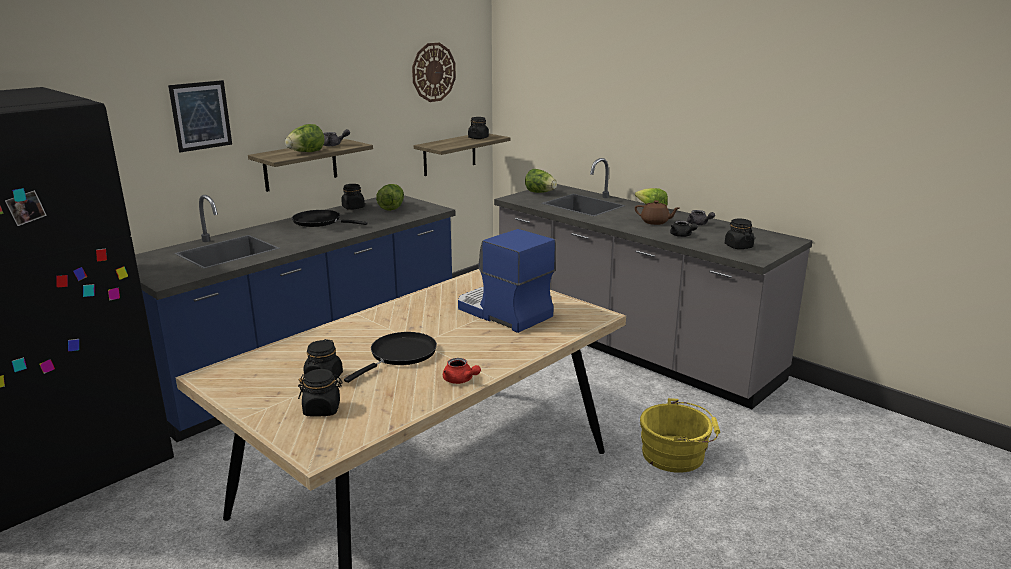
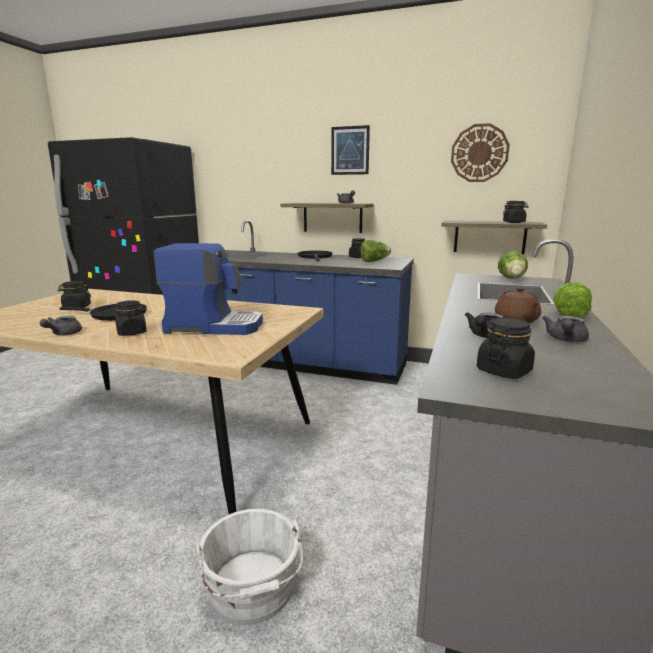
camera: 65 degrees right, 5 degrees down
(201, 115) = (267, 171): picture -> picture (350, 150)
(306, 152) = (315, 203): lettuce -> none
(322, 409) = (26, 314): black jar -> black jar (132, 332)
(460, 380) = (63, 334): red teapot -> grey teapot
(502, 313) = (214, 326): coffee machine -> coffee machine turned 75 degrees clockwise
(677, 455) = (253, 591): yellow bucket -> white bucket

